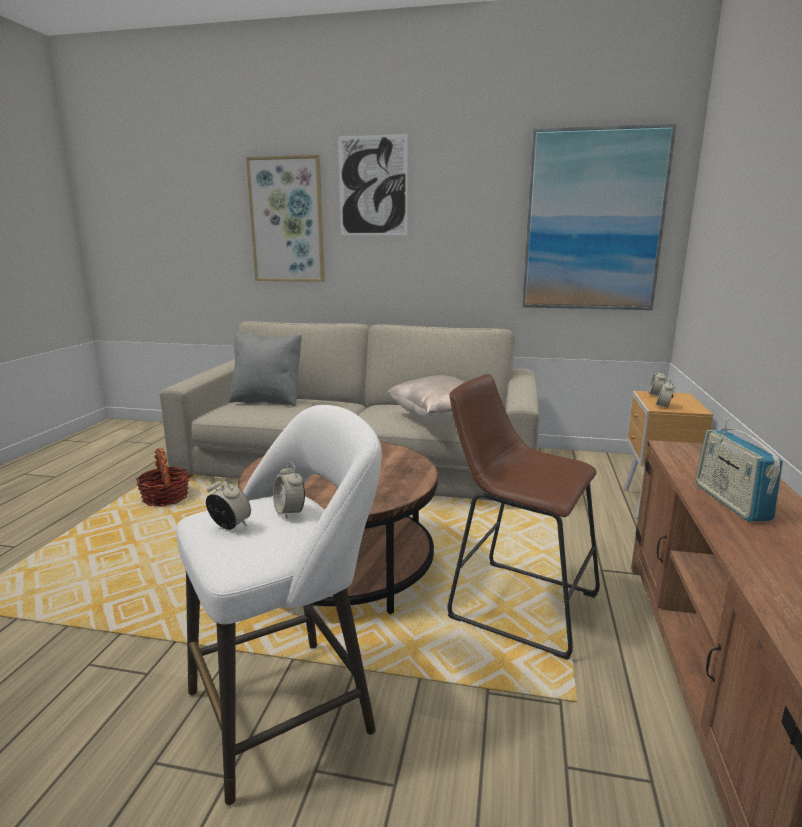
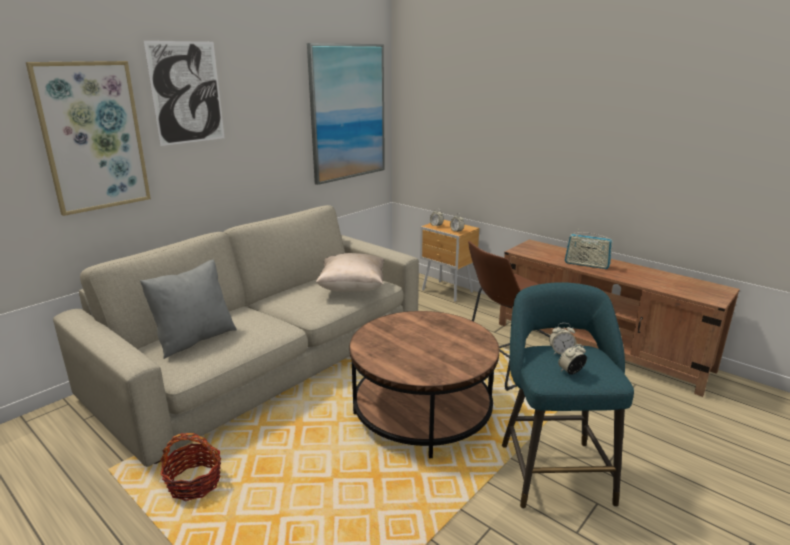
camera: 60 degrees left, 5 degrees up
(290, 707) = (553, 469): white stool -> turquoise stool

